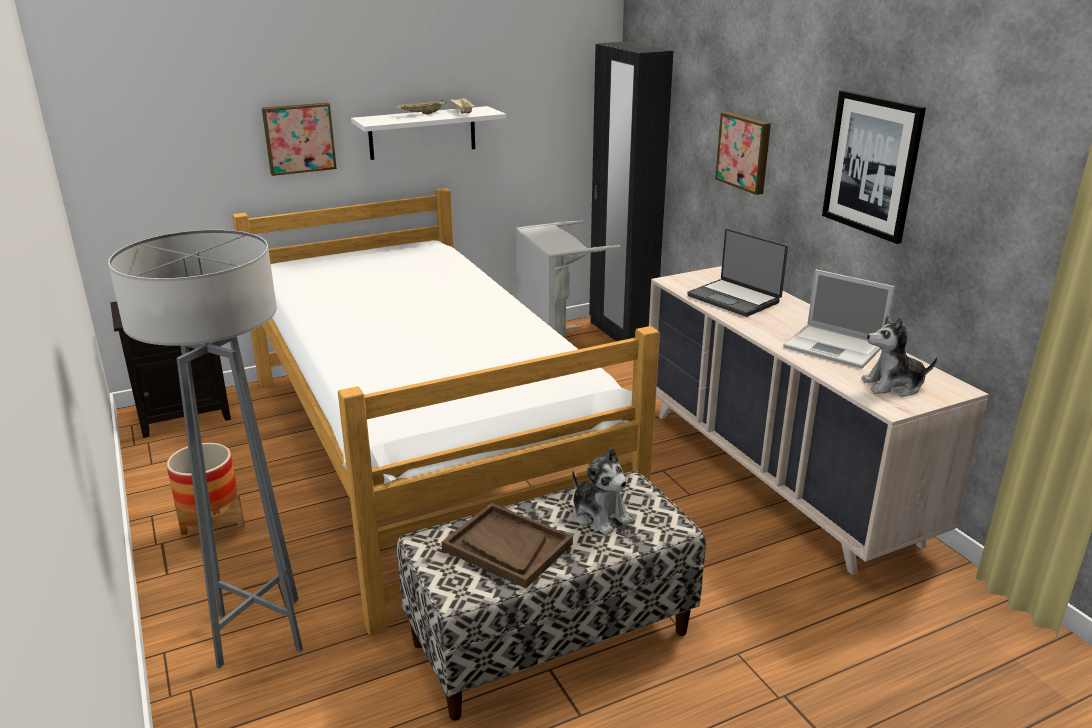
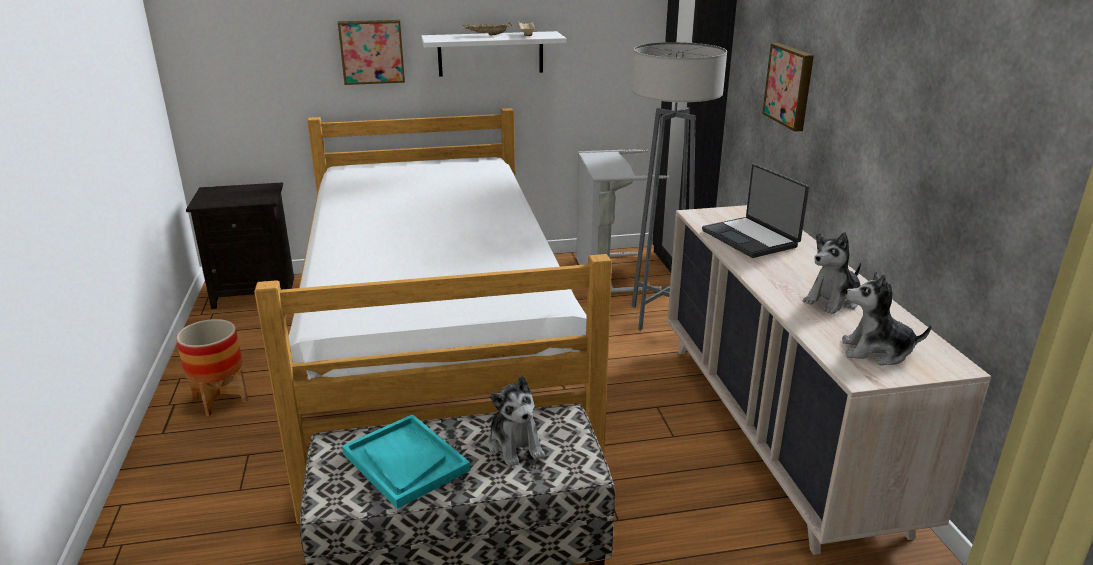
camera: 15 degrees right, 0 degrees up
(259, 632) = (207, 501): grey floor lamp -> grey floor lamp (660, 317)
(507, 547) = (405, 462): brown tray -> turquoise tray
(835, 347) = (833, 301): laptop -> plush toy
(872, 165) = (900, 102): picture -> none

